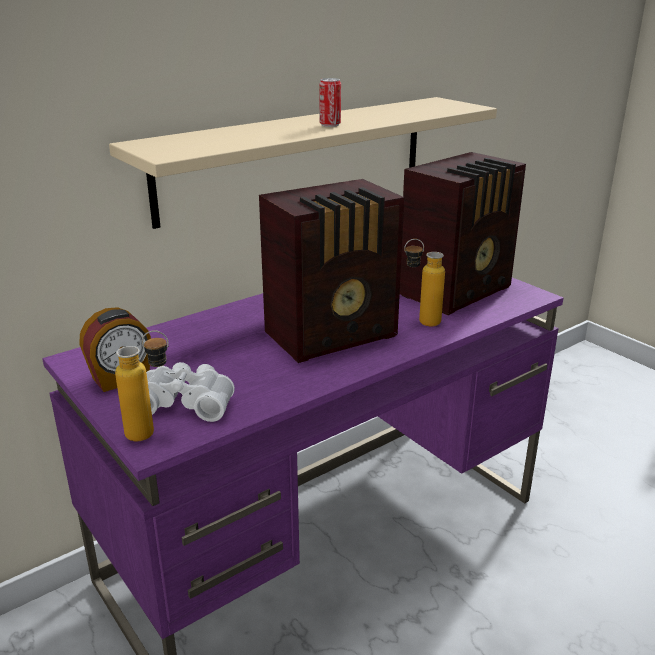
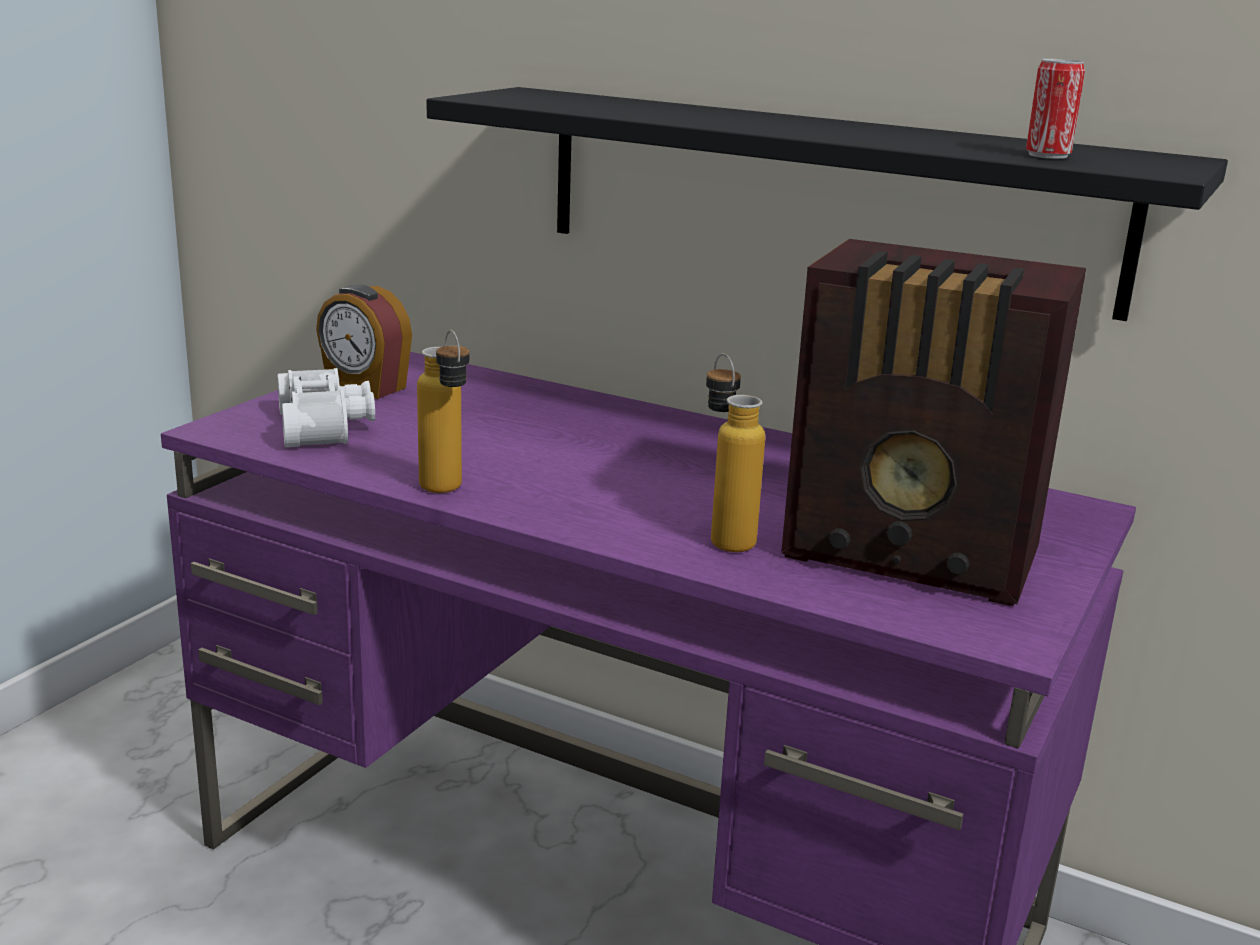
camera: 65 degrees right, 5 degrees down
(152, 434) = (241, 424): bottle -> bottle (446, 493)
(297, 157) = (822, 196): beige shelf -> black shelf
(330, 125) = (787, 127): can -> can (1047, 156)
(334, 335) = (600, 479): radio -> none

